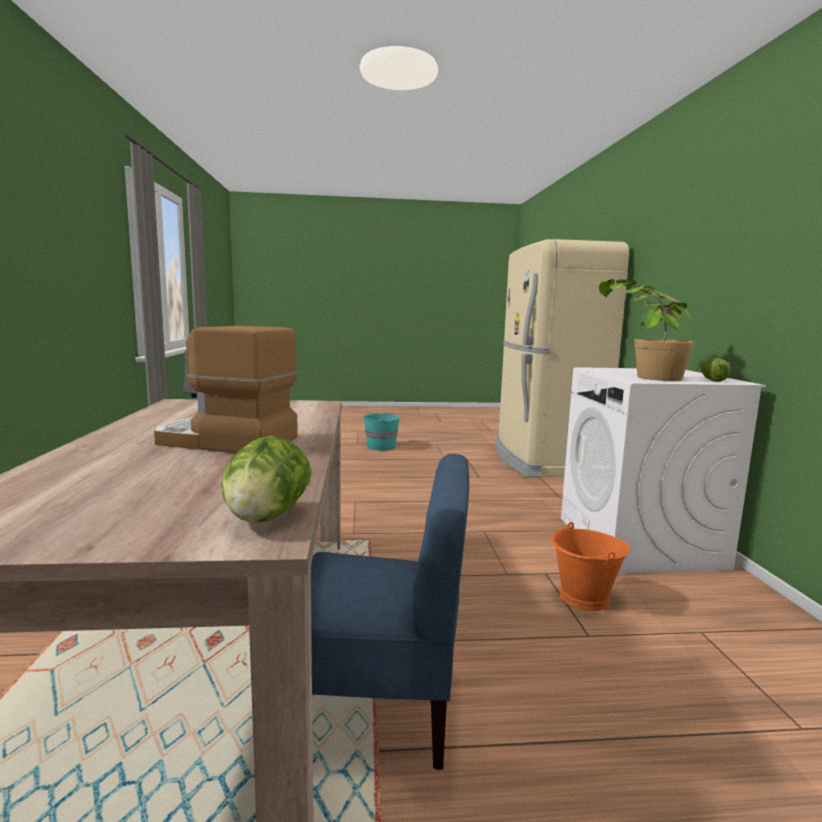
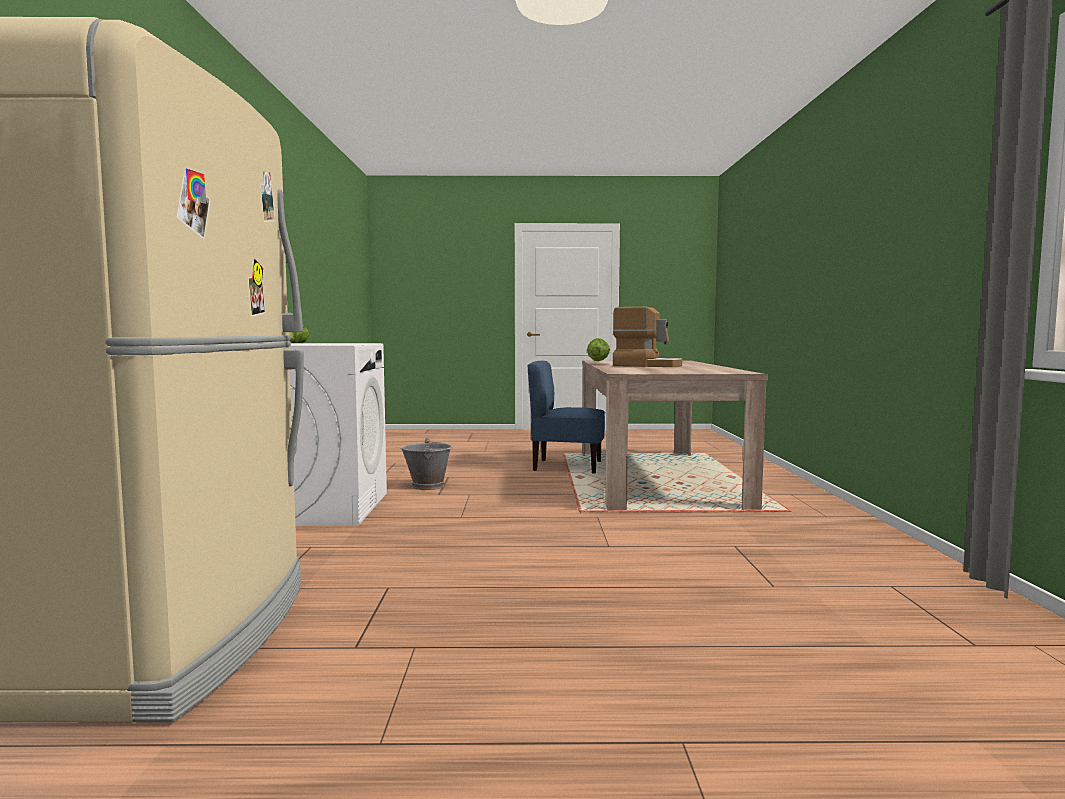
camera: 175 degrees left, 5 degrees down
(382, 447) = (586, 715): turquoise bucket -> none
(584, 598) = (428, 486): orange bucket -> grey bucket
(641, 375) = (334, 343): potted plant -> none

